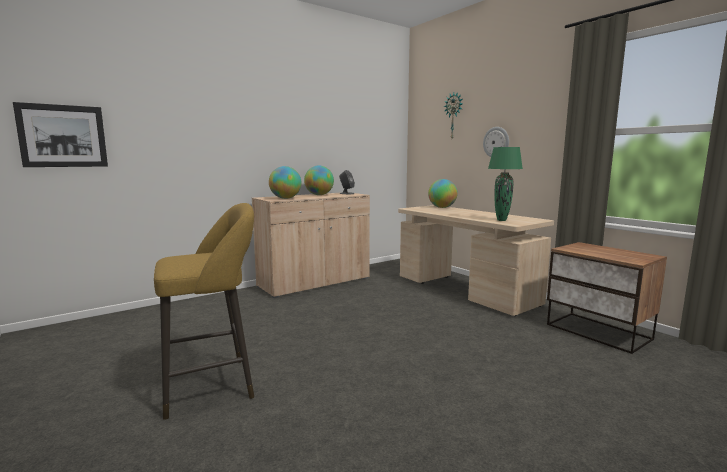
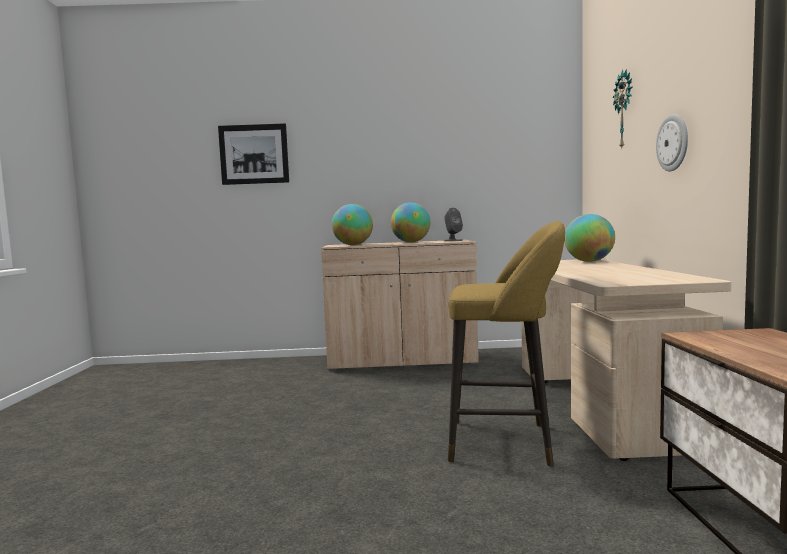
camera: 35 degrees right, 5 degrees down
(63, 136) = (144, 183): picture -> picture (254, 154)
(214, 385) = (128, 445): yellow stool -> yellow stool (506, 442)
(502, 220) = (614, 278): green table lamp -> none

